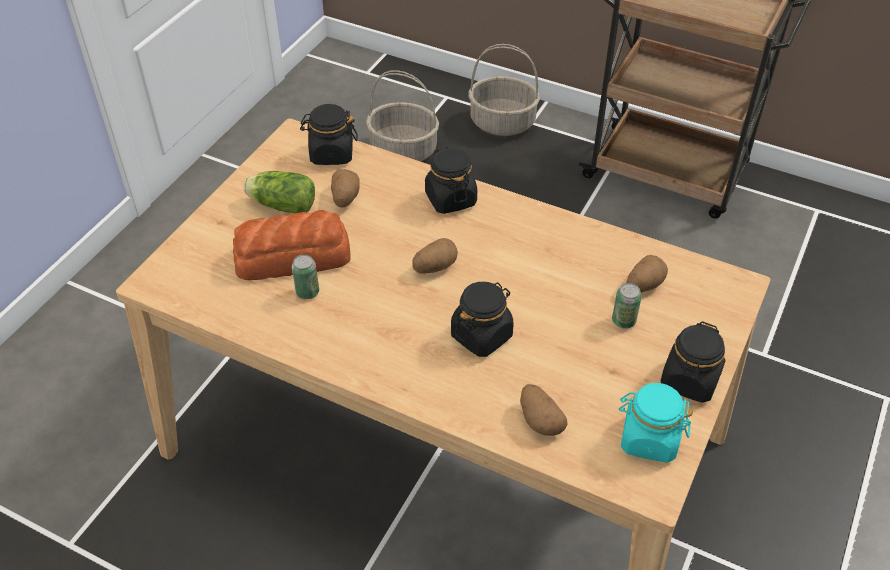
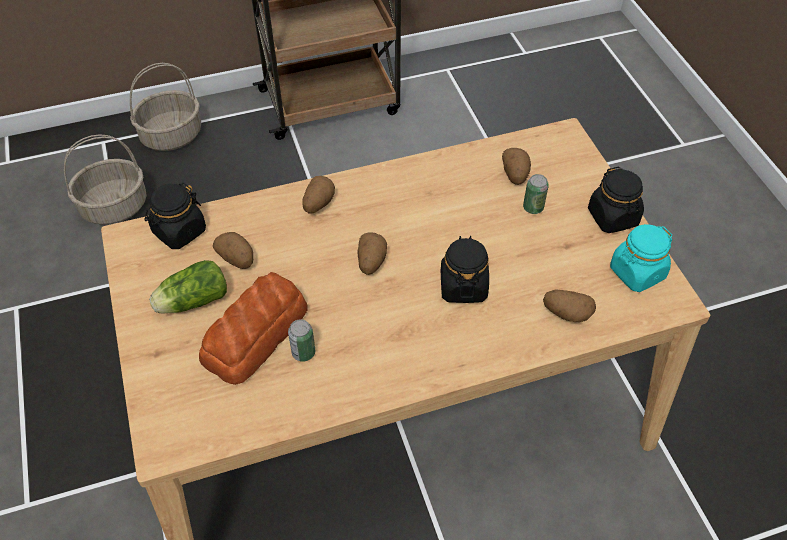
camera: 45 degrees left, 5 degrees up
(450, 199) = (318, 203): black jar -> potato

